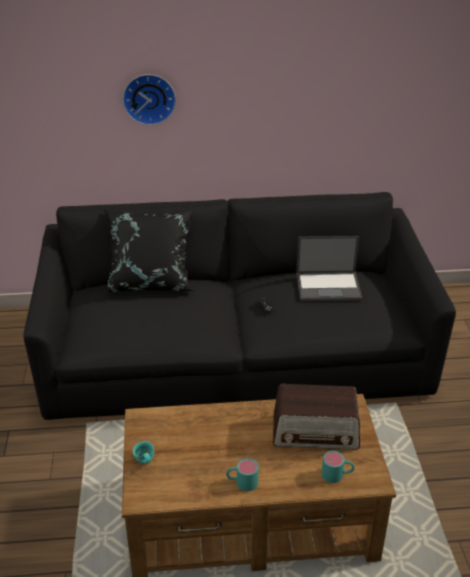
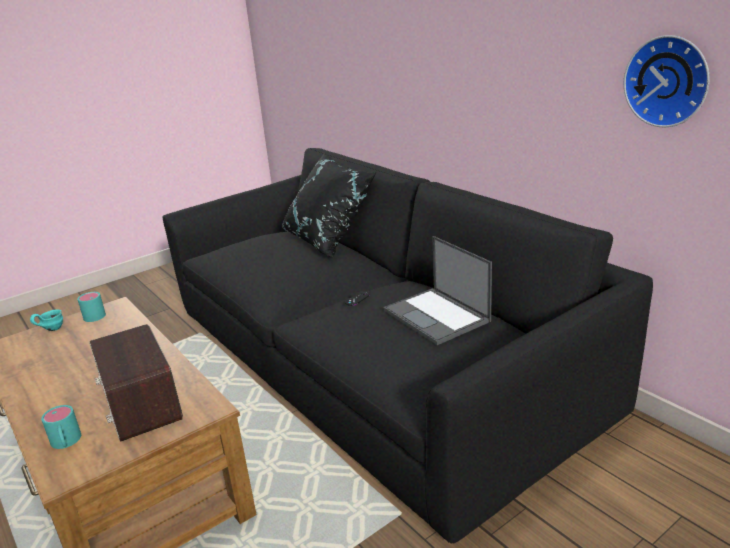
camera: 60 degrees right, 10 degrees down
(149, 98) = (390, 44): wall clock -> wall clock (668, 81)
(242, 482) = (36, 386): turquoise mug -> turquoise mug (93, 314)

